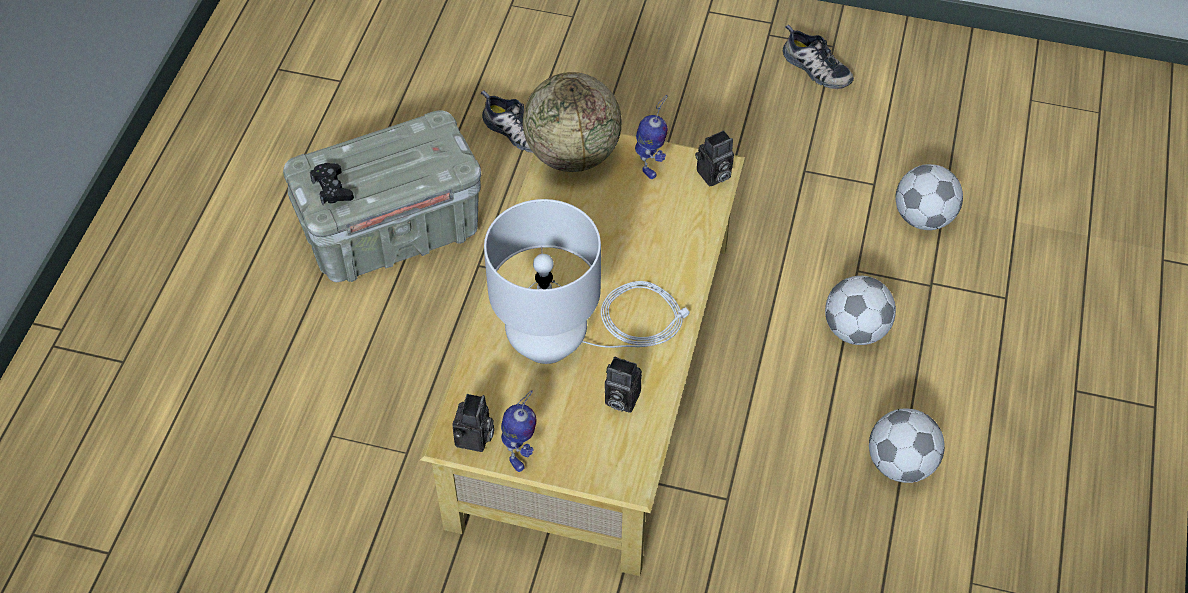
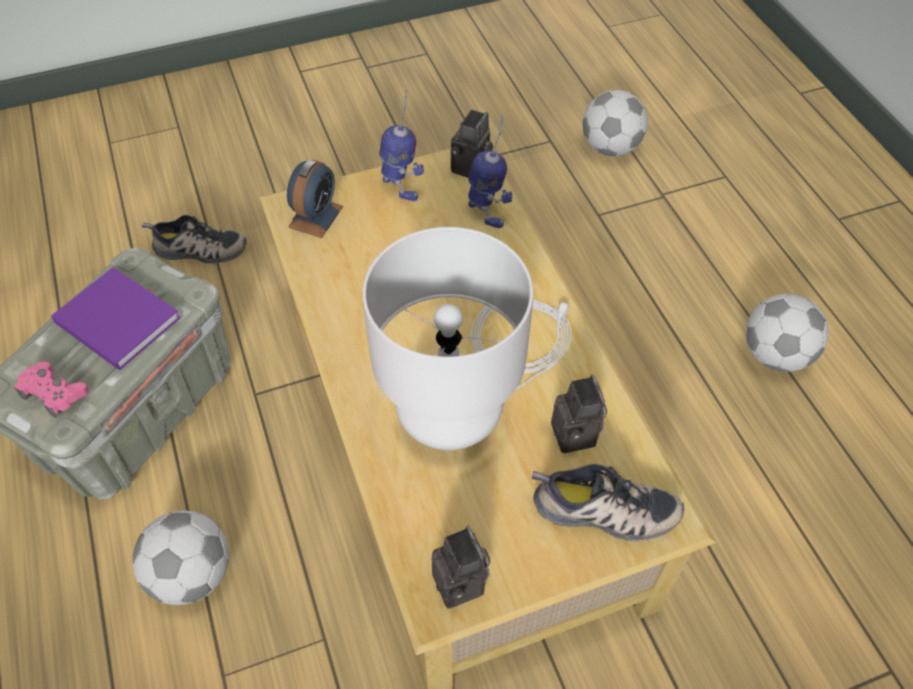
camera: 35 degrees left, 0 degrees up
(332, 188) = (54, 393): black game controller -> pink game controller
(400, 158) = (115, 318): none -> purple book
(520, 451) = (524, 564): toy robot -> toy robot (486, 213)
(572, 154) = (316, 216): globe -> alarm clock
(620, 399) = (577, 436): camera -> camera turned 90 degrees counterclockwise
(814, 68) = (426, 76): shoe -> shoe (604, 513)
(855, 329) = (639, 263): football -> football (192, 573)

